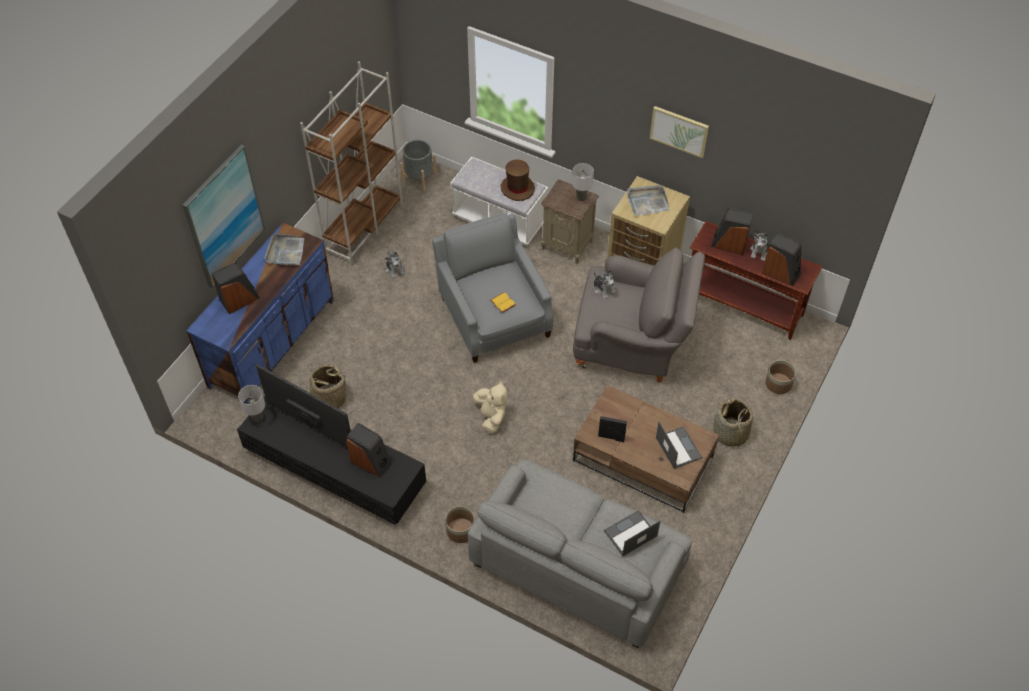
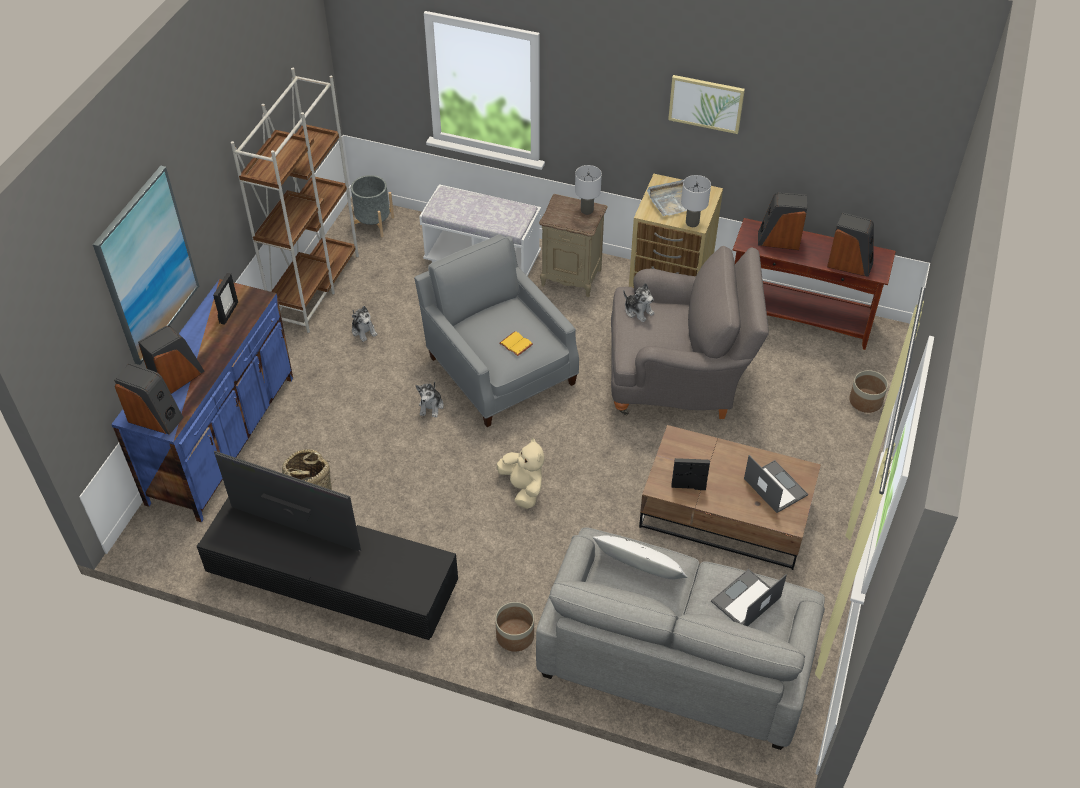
camera: 10 degrees left, 5 degrees down
(257, 418) = (221, 528): white table lamp -> white table lamp (691, 223)
(285, 252) = (229, 312): grey tray -> picture frame
(371, 462) = (385, 561): speaker -> speaker (156, 418)
(517, 188) = (504, 212): brown hat -> none
(556, 497) = (639, 569): none -> white pillow
(730, 433) = (824, 466): basket -> none
(760, 251) = (817, 243): plush toy -> plush toy (431, 406)

